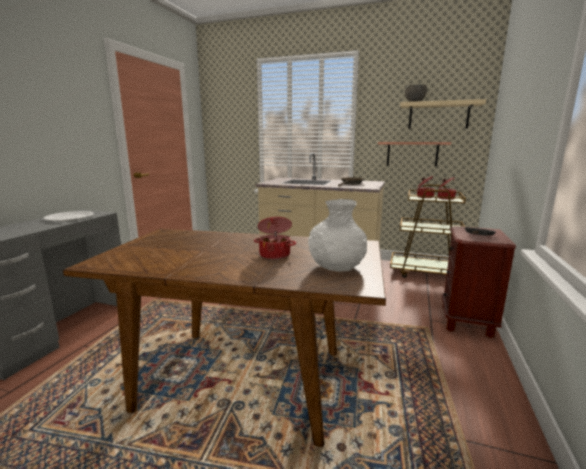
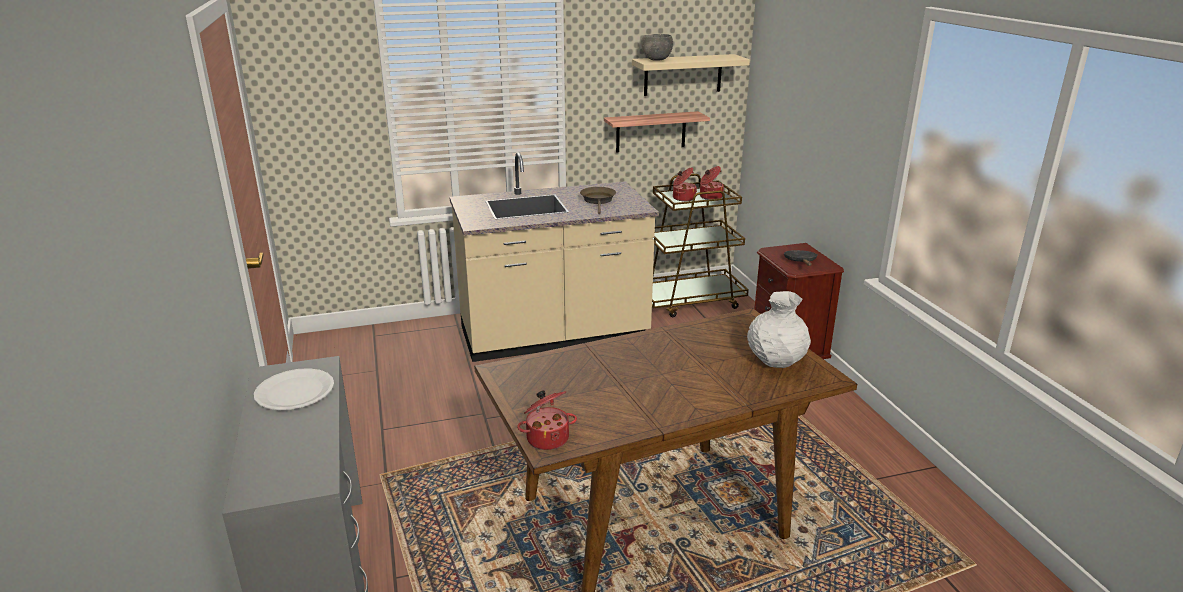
camera: 35 degrees left, 10 degrees up
(275, 255) = (699, 364): cooking pot -> cooking pot (547, 438)

